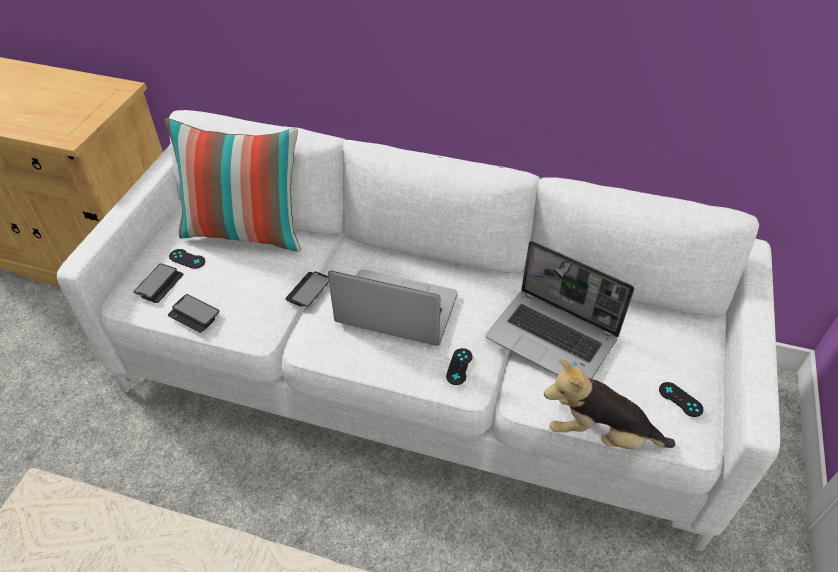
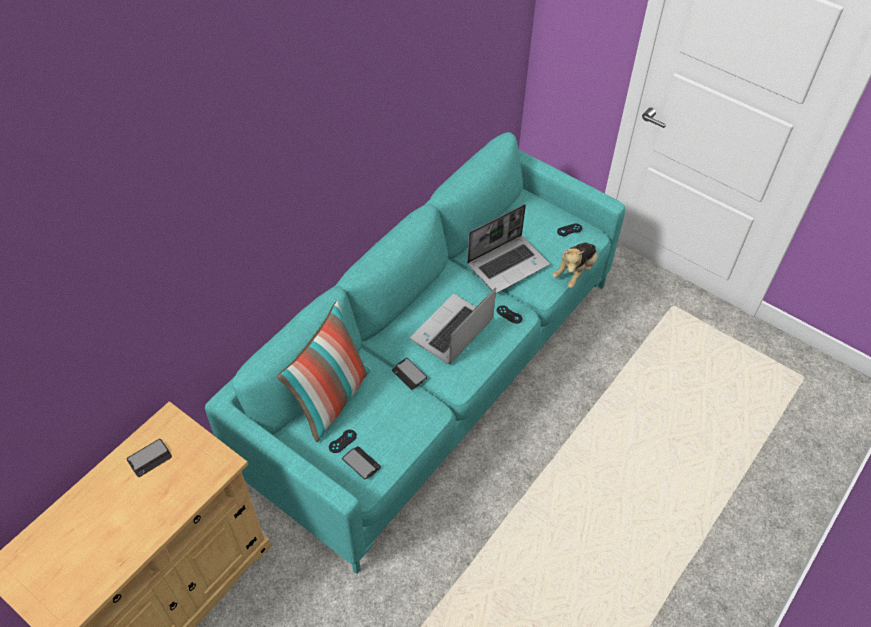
camera: 70 degrees left, 5 degrees up
(194, 314) = (402, 446): phone -> phone (149, 458)
(419, 377) = (434, 374): white sofa -> turquoise sofa

